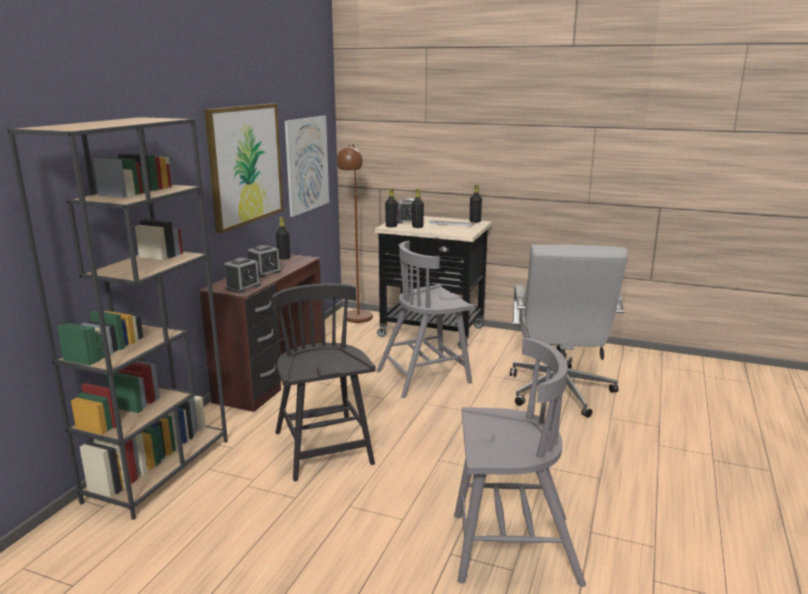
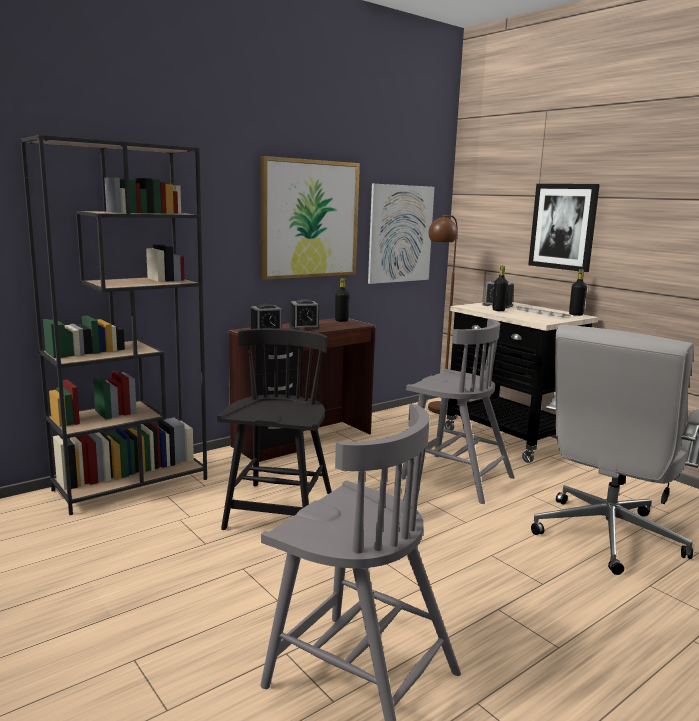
camera: 30 degrees right, 5 degrees down
(391, 226) = (471, 306): black bottle -> none
(425, 376) = (455, 477): grey chair -> grey chair turned 150 degrees counterclockwise
(453, 148) = (563, 226): none -> picture

